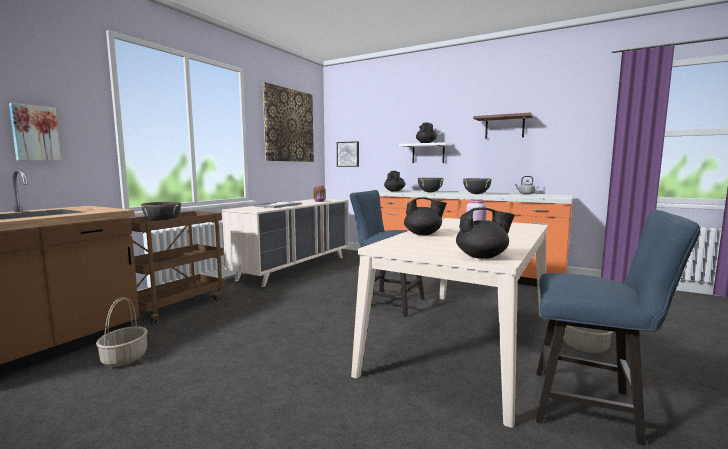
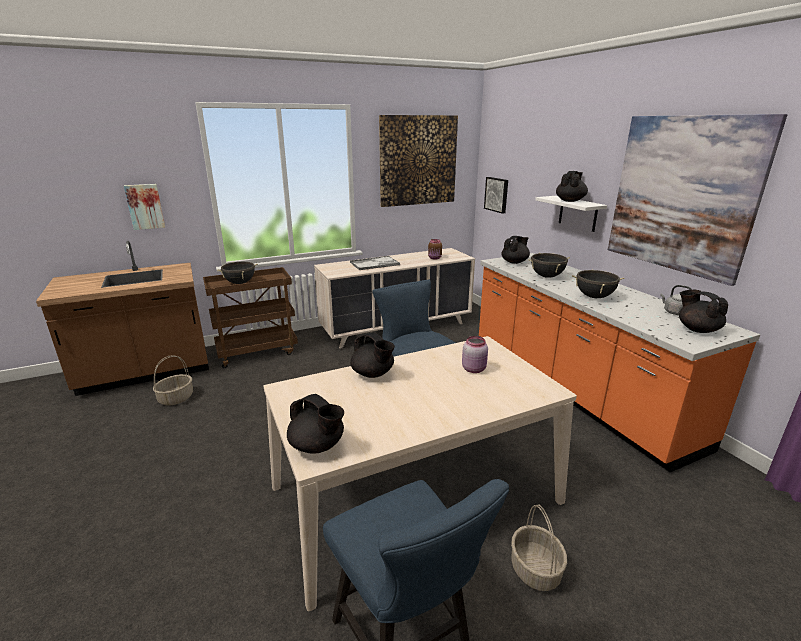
camera: 35 degrees right, 15 degrees up
(504, 127) = (682, 195): brown shelf -> picture
(549, 195) = (697, 329): none -> black teapot

